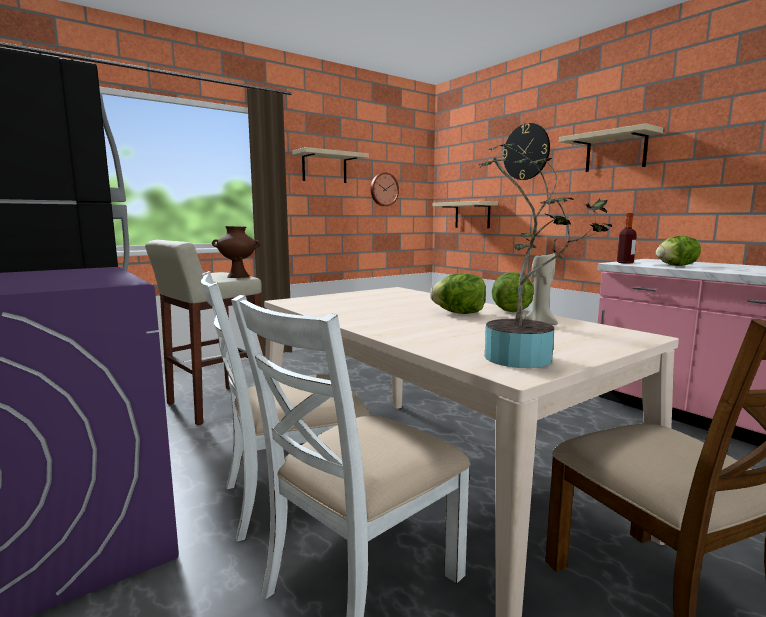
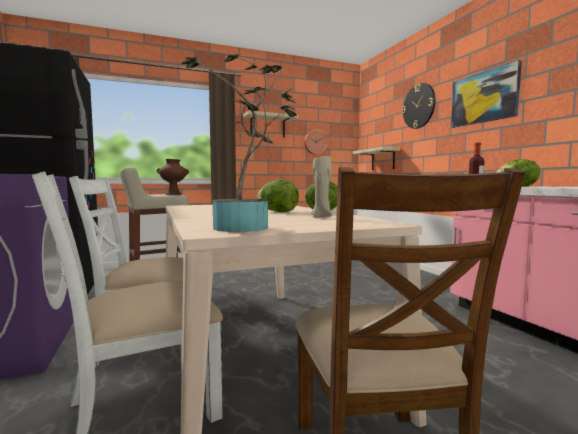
camera: 15 degrees right, 5 degrees down
(615, 152) = (484, 97): beige shelf -> picture

